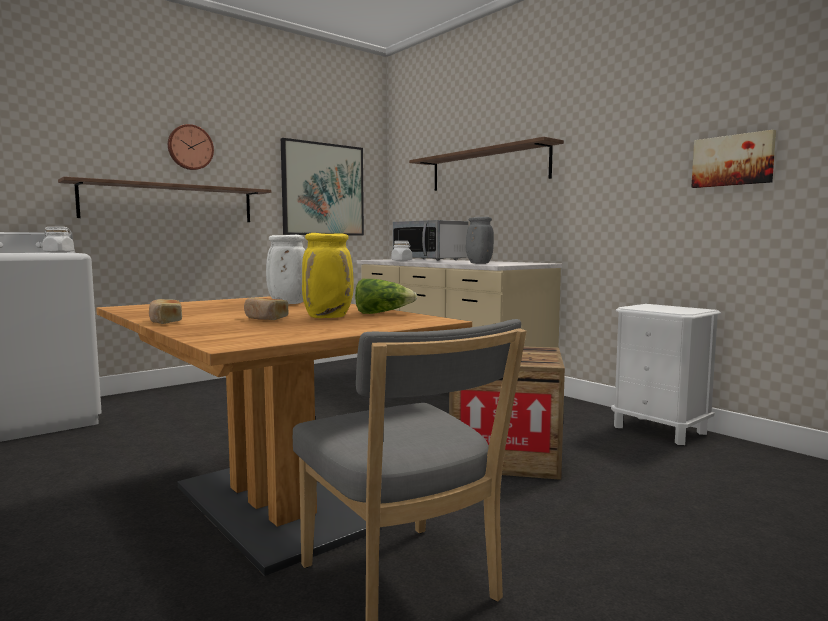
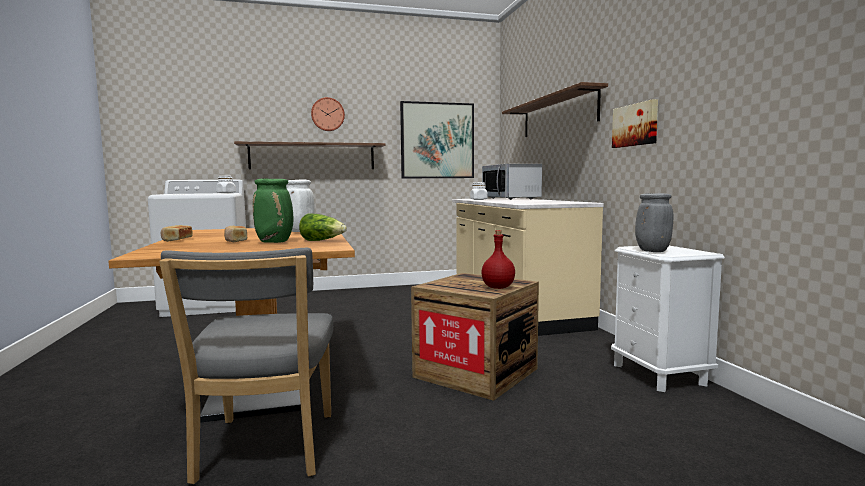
camera: 25 degrees right, 0 degrees up
(329, 317) = (275, 242): yellow vase -> green vase
(478, 263) = (519, 202): grey vase -> grey vase (651, 251)
(539, 356) = (497, 287): none -> red bottle
(733, 160) = (739, 91): picture -> picture (636, 125)

